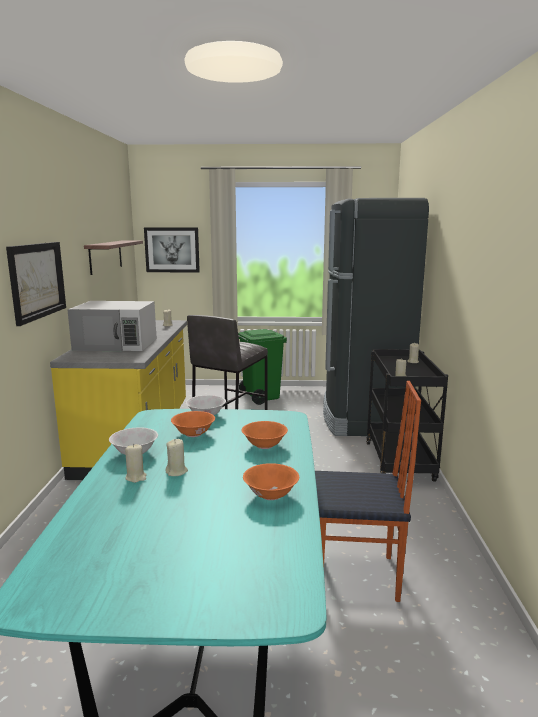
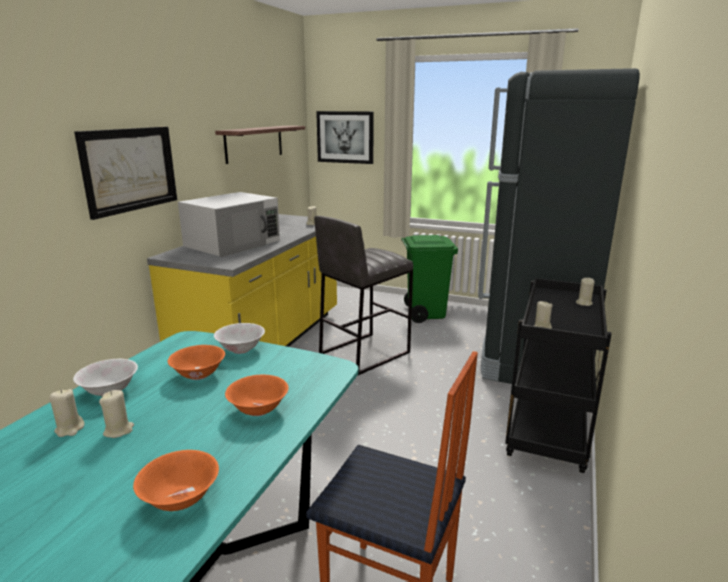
camera: 20 degrees right, 5 degrees up
(116, 344) = (233, 243): white microwave -> white microwave turned 75 degrees counterclockwise

